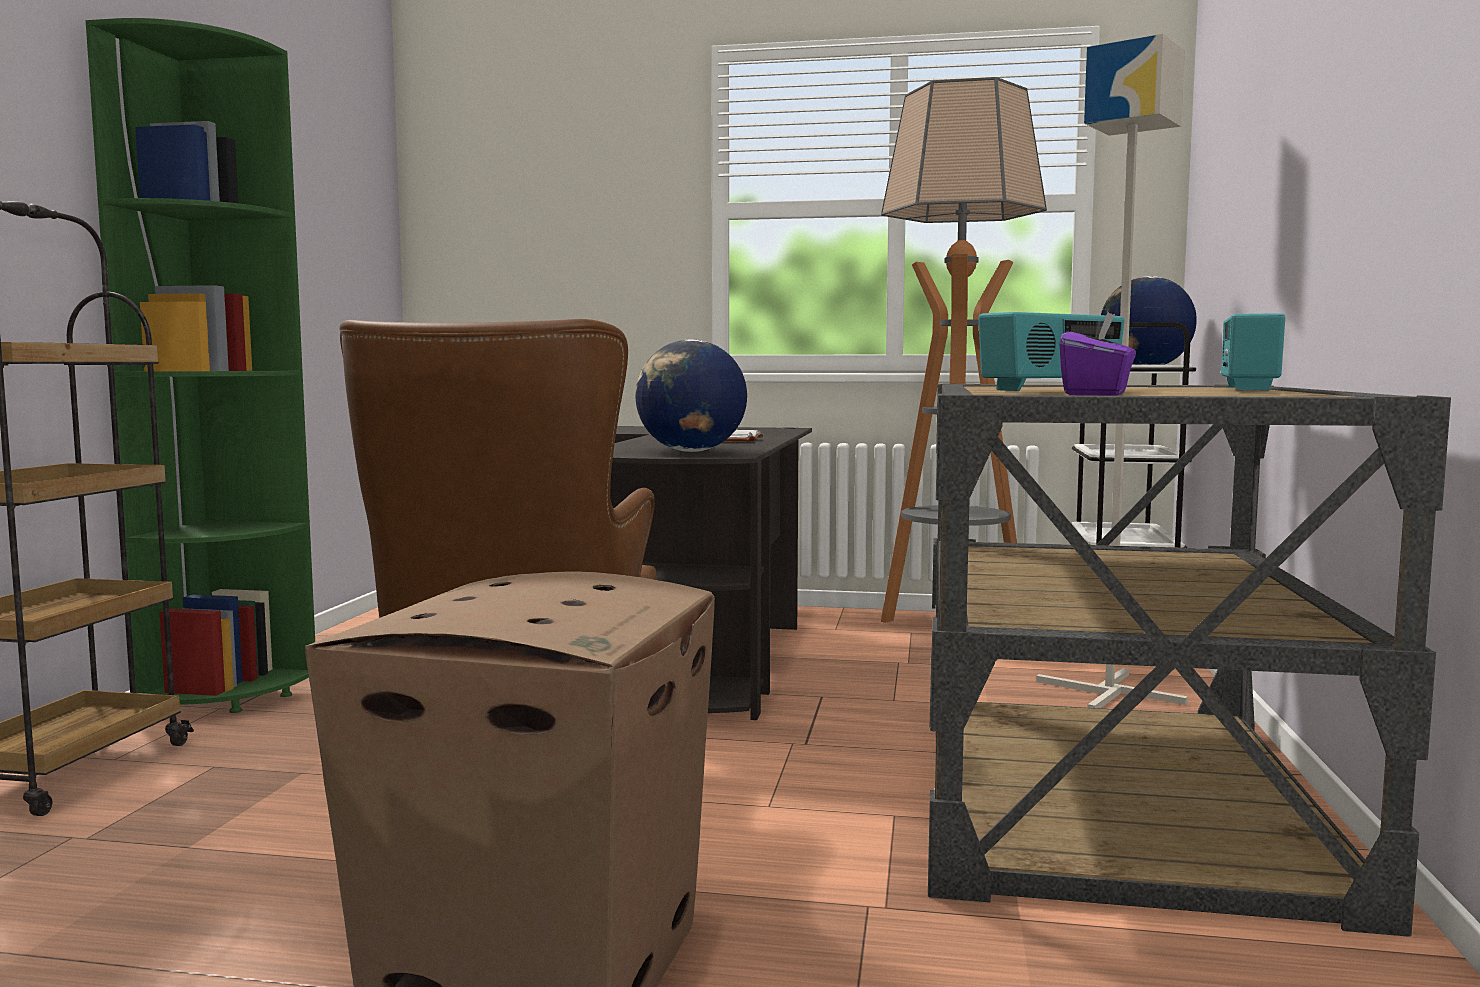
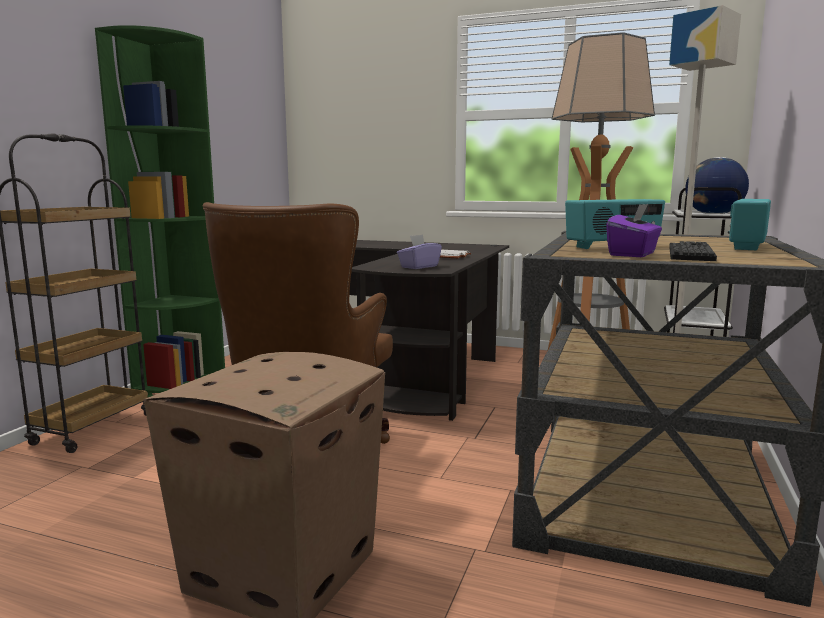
camera: 10 degrees right, 5 degrees up
(690, 451) = (419, 267): globe -> purple tissue box
(1181, 391) = (690, 253): none -> keyboard

